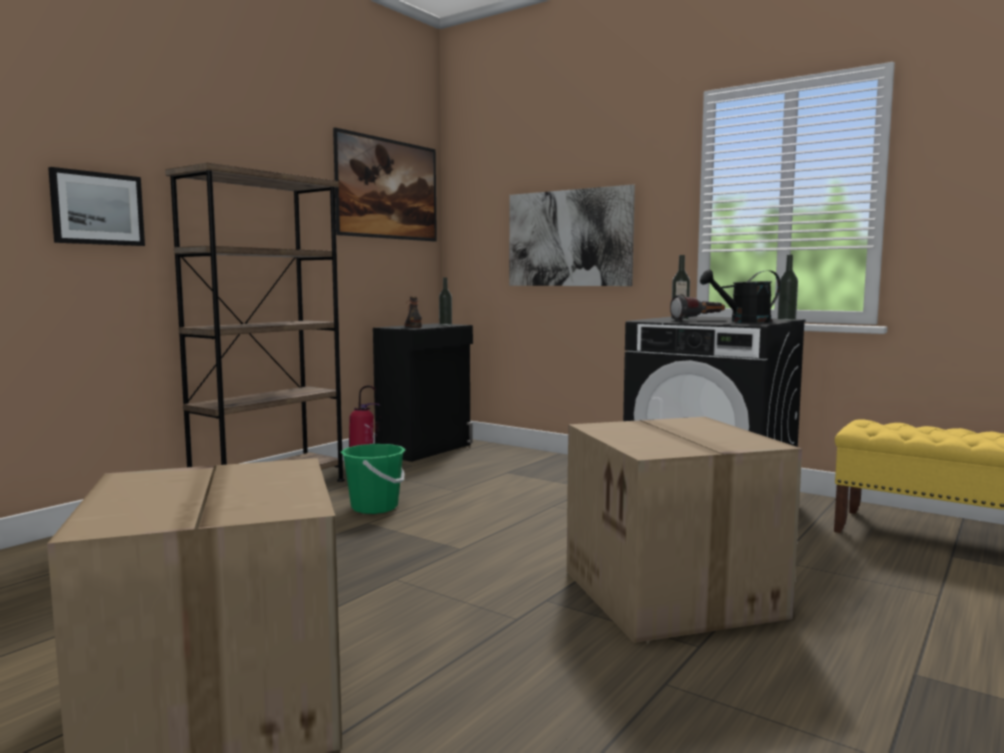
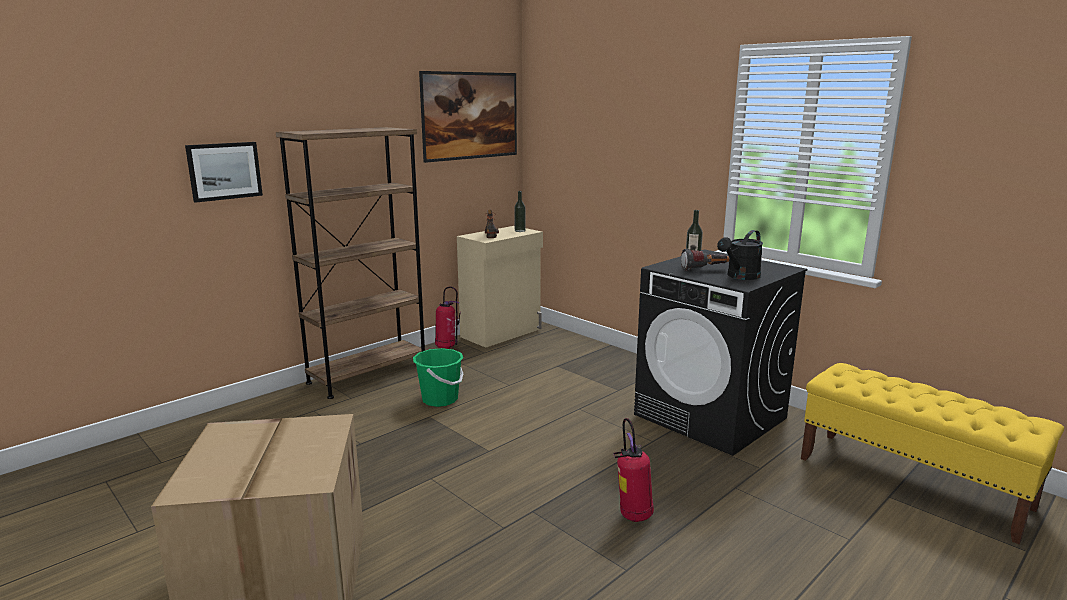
camera: 10 degrees right, 10 degrees up
(426, 449) = (502, 333): black cabinet -> beige cabinet
(568, 238) = (622, 164): picture -> none
(675, 594) = (632, 515): cardboard box -> fire extinguisher
(743, 321) = (740, 277): black watering can -> black watering can turned 45 degrees counterclockwise
(786, 319) = (786, 271): bottle -> none

